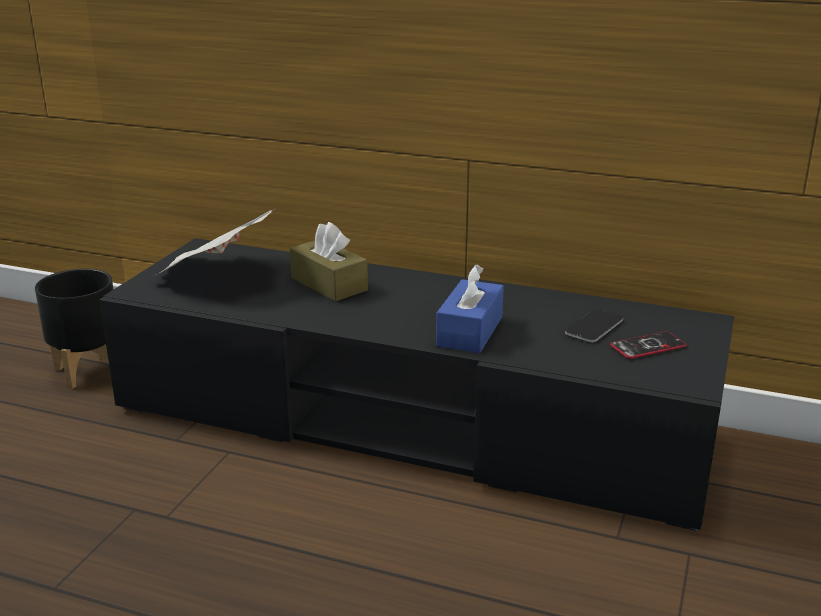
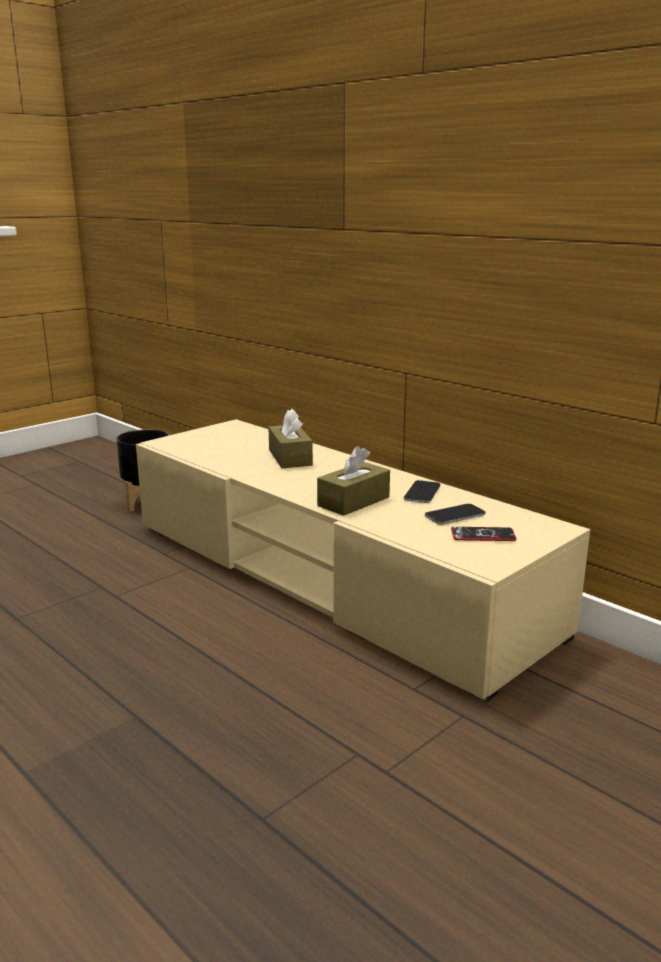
camera: 25 degrees right, 5 degrees down
(215, 275) = (222, 441): newspaper -> none
(410, 422) = (330, 576): black tv stand -> beige tv stand
(470, 331) = (353, 501): blue tissue box -> brown tissue box
(530, 304) = (422, 493): none -> phone

